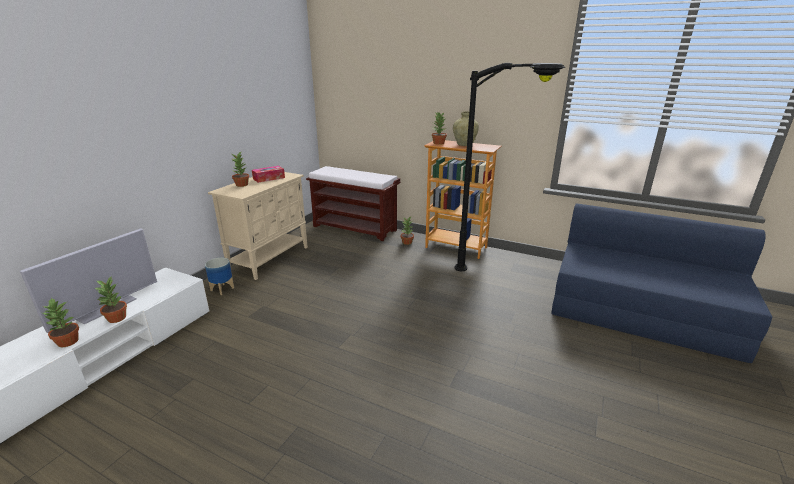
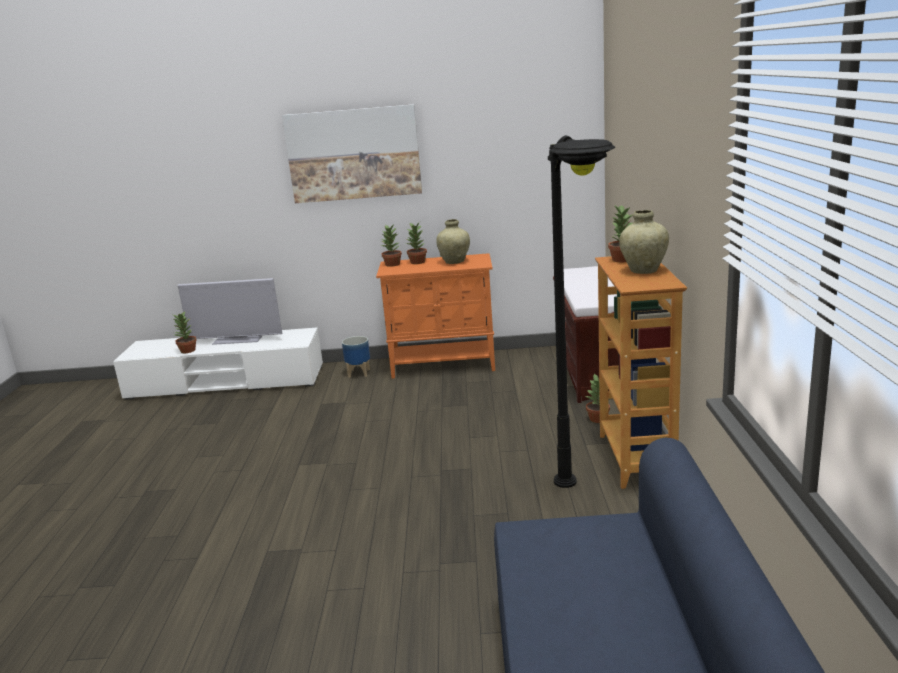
camera: 65 degrees right, 5 degrees down
(117, 318) = (225, 349): potted plant -> potted plant (392, 264)
(172, 97) = (353, 154): none -> picture
(269, 178) = (454, 262): tissue box -> beige vase
(270, 258) = (444, 365): beige cabinet -> orange cabinet

